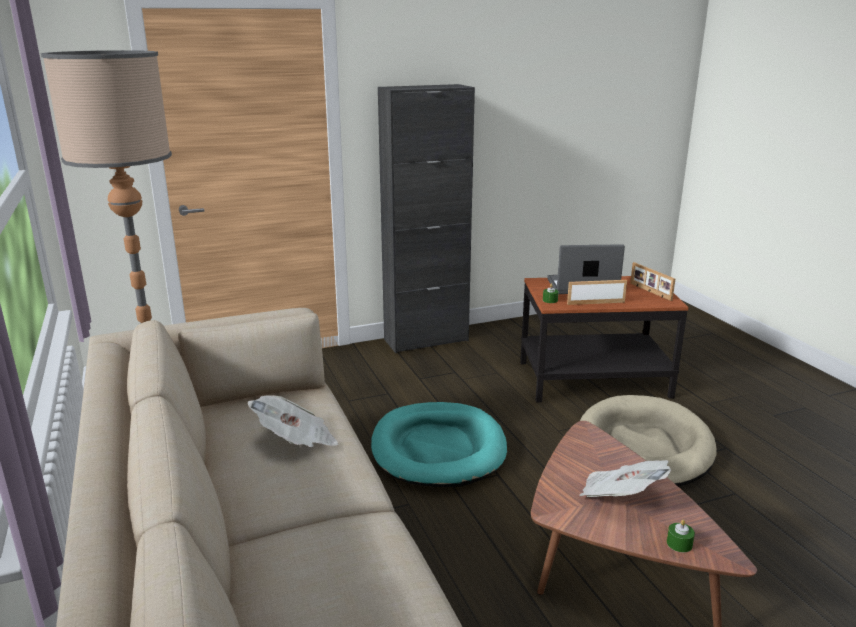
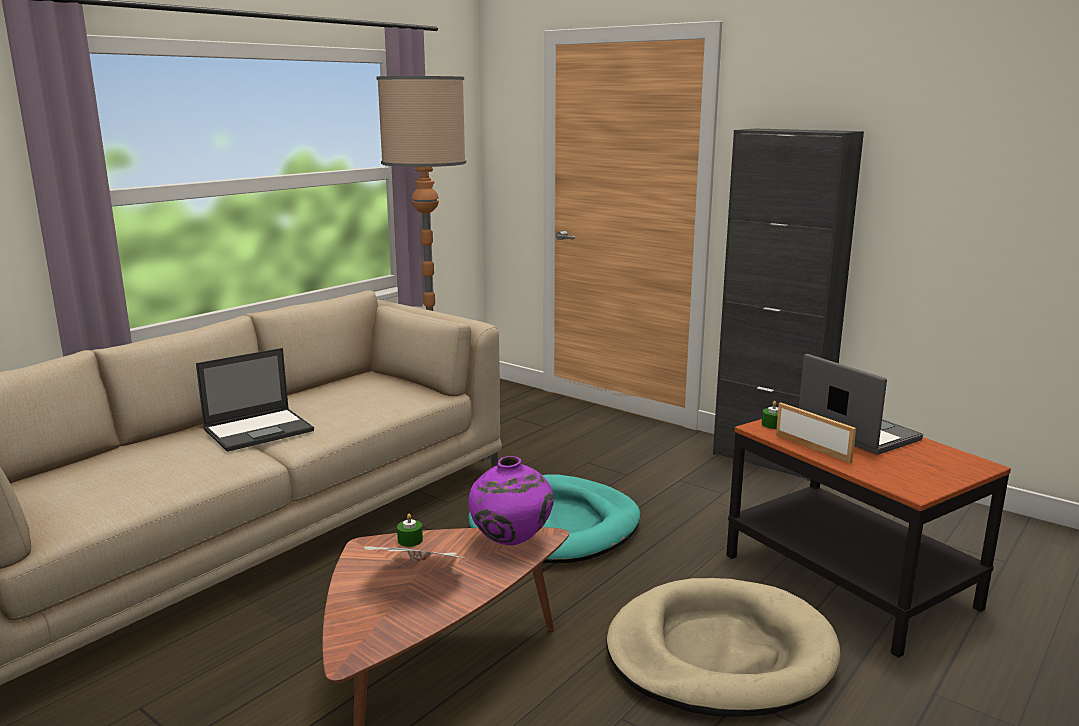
camera: 60 degrees right, 5 degrees down
(296, 441) = (344, 407): newspaper -> none
(303, 503) = (260, 430): none -> laptop
(589, 446) = (512, 543): none -> purple vase
(650, 291) = (927, 472): picture frame -> none
(679, 543) = (356, 623): green candle -> green candle (410, 540)

